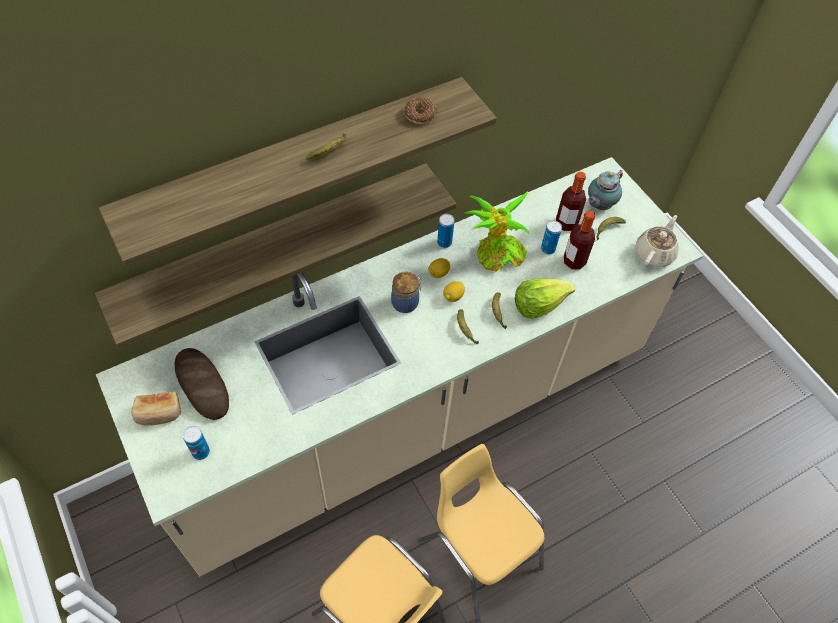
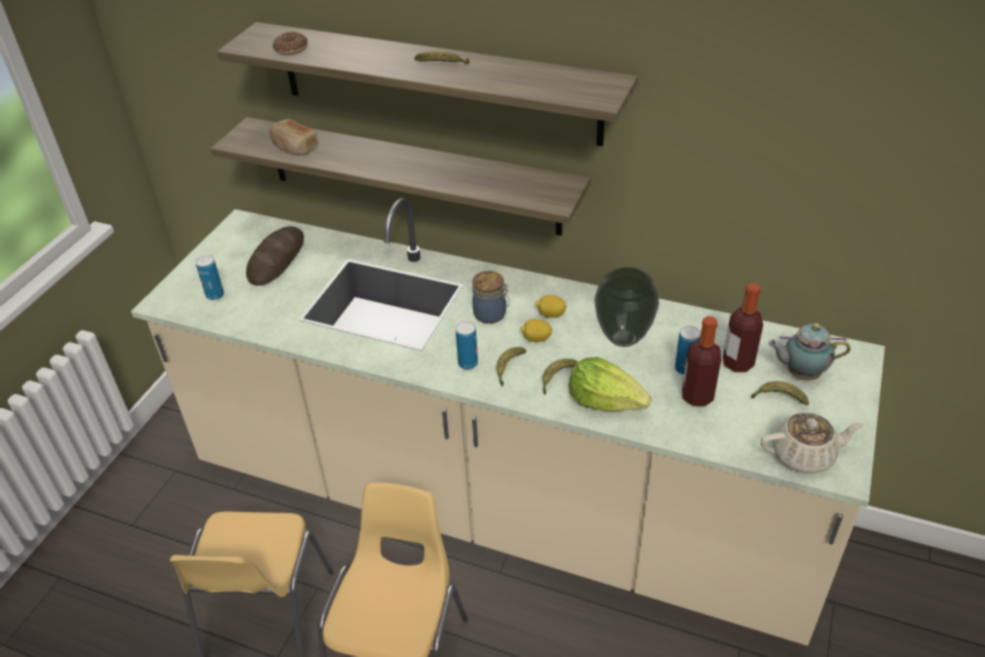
camera: 55 degrees right, 15 degrees down
(159, 413) = (229, 255): bread -> bread (294, 147)
(420, 114) = (552, 79): donut -> donut (291, 49)
(444, 242) = (591, 298): can -> can (468, 363)
(496, 256) = (623, 339): potted plant -> vase

